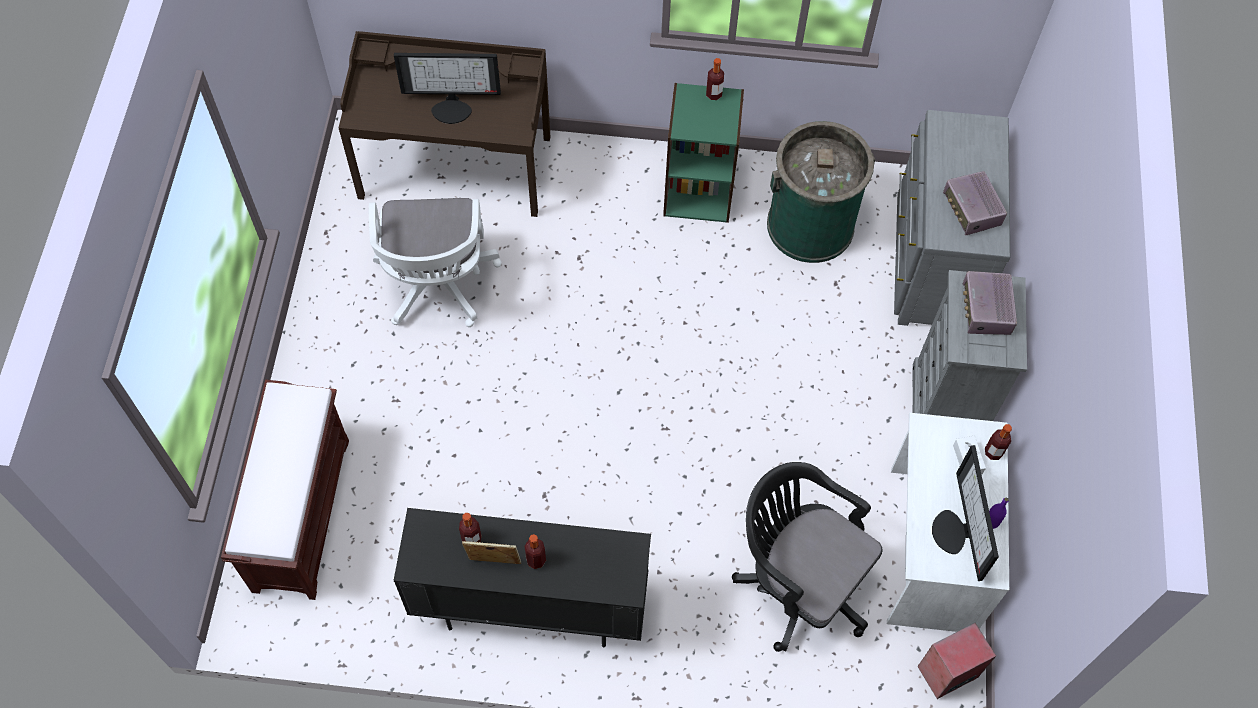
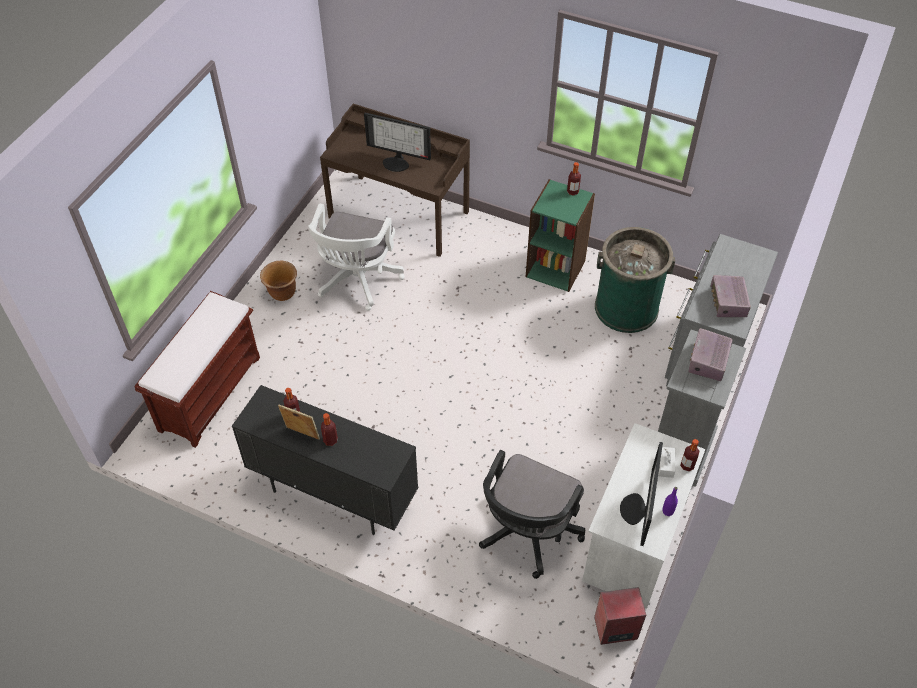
camera: 20 degrees right, 10 degrees down
(340, 334) = (282, 293): none -> brown planter
(797, 582) = (527, 534): black office chair -> black office chair turned 120 degrees counterclockwise

